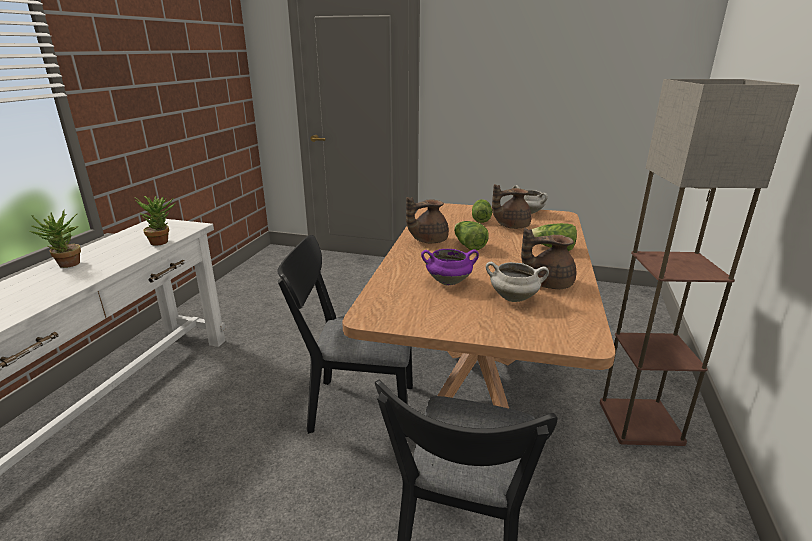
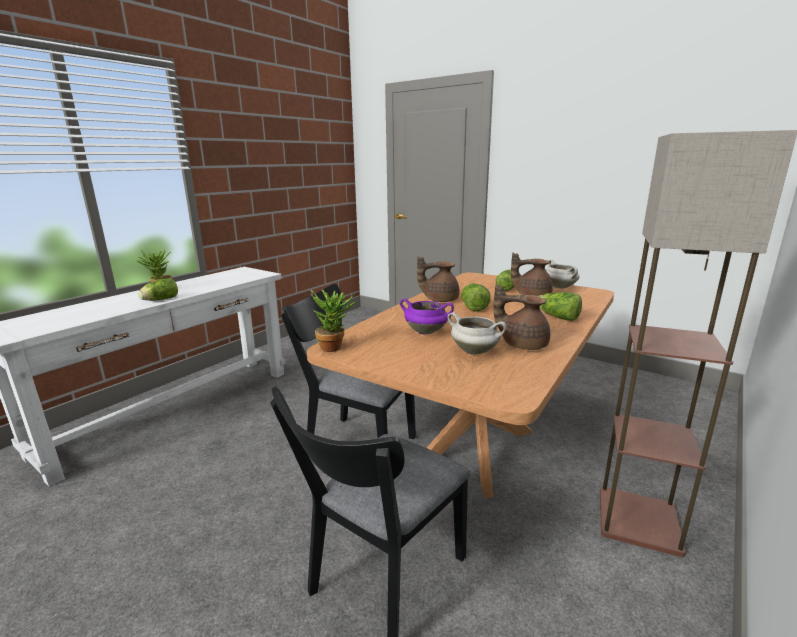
camera: 20 degrees right, 5 degrees down
(80, 280) = (159, 300): none -> lettuce
(162, 241) = (235, 282): potted plant -> potted plant (335, 347)

